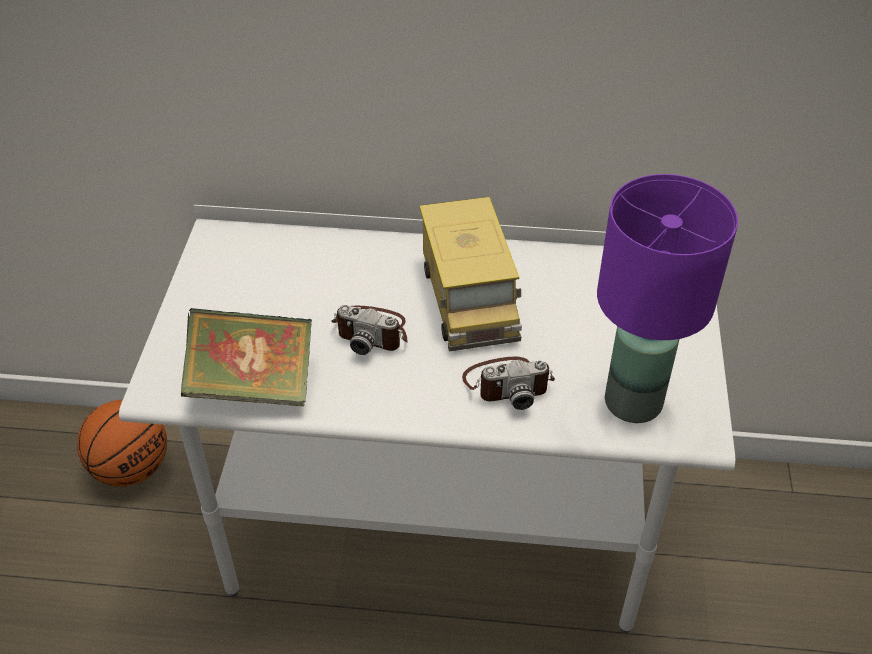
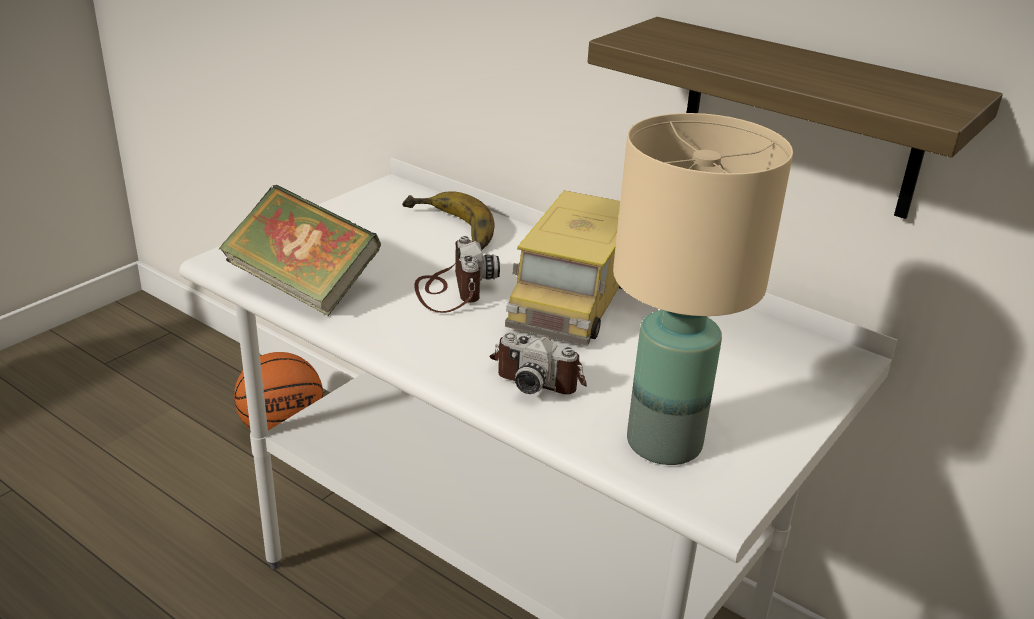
camera: 30 degrees right, 15 degrees down
(309, 266) = (448, 230): none -> banana
(372, 331) = (451, 290): camera -> camera turned 150 degrees counterclockwise
(616, 101) = (800, 118): none -> shelf
(633, 403) = (663, 444): purple table lamp -> beige table lamp

